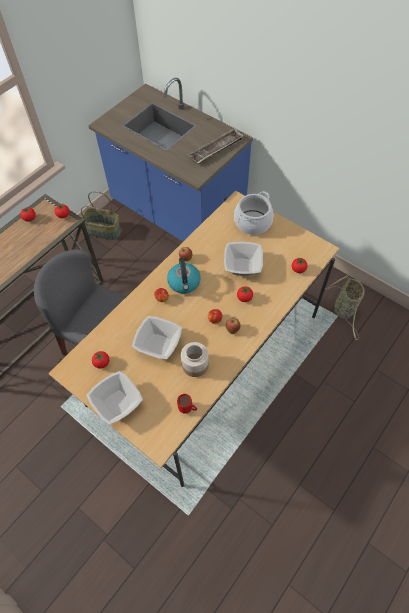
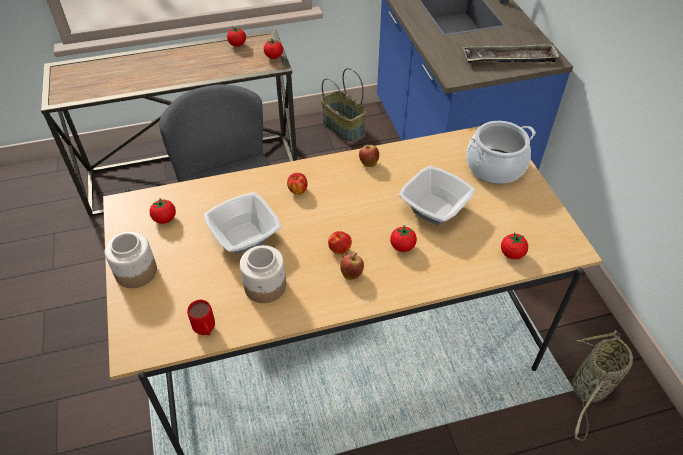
camera: 35 degrees right, 10 degrees down
(117, 404) = (135, 272): bowl -> jar
(184, 283) = (341, 188): kettle -> none

